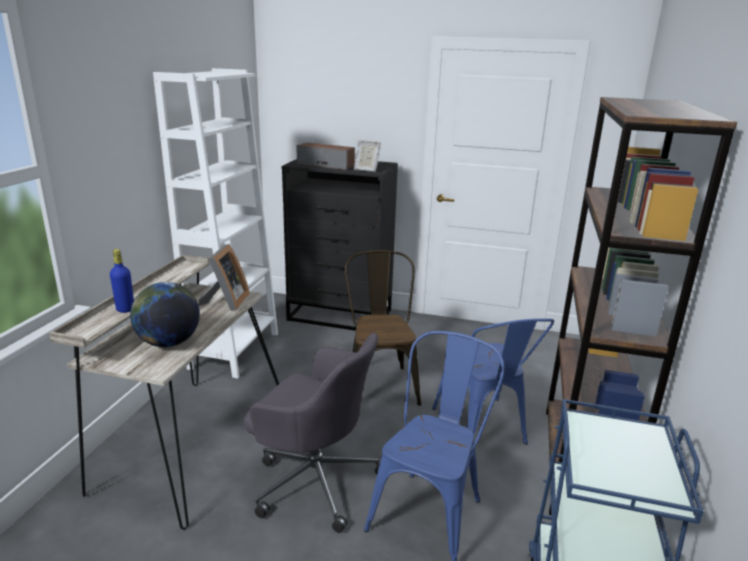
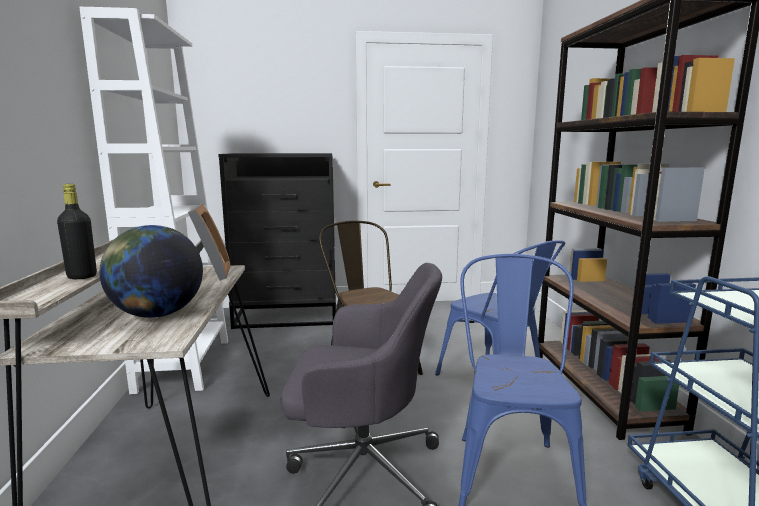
camera: 20 degrees left, 10 degrees down
(125, 309) = (82, 276): blue bottle -> black bottle
(326, 165) = (265, 153): speaker -> none
(366, 170) = (311, 153): picture frame -> none

